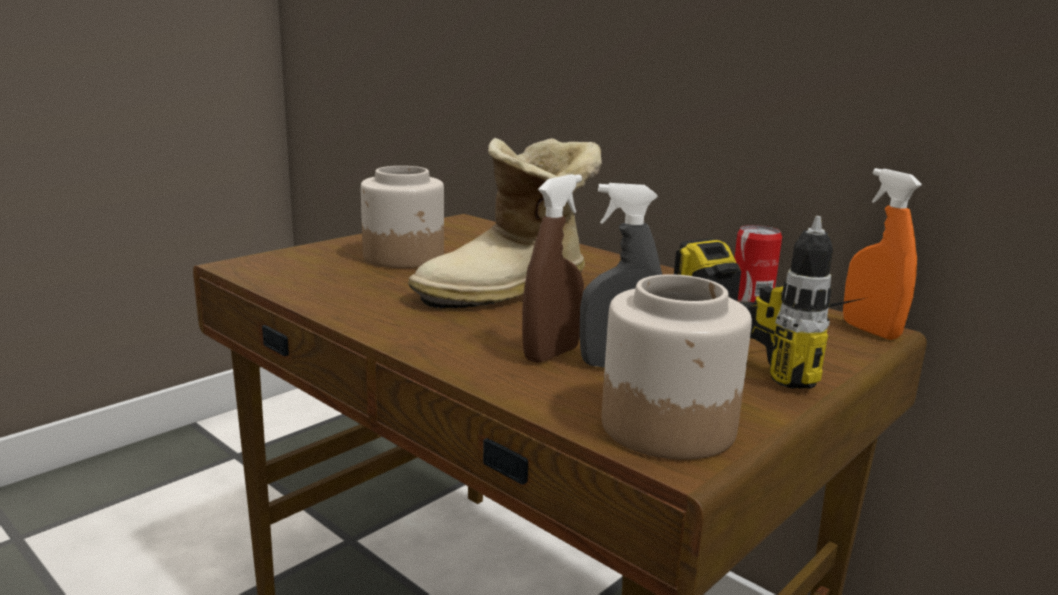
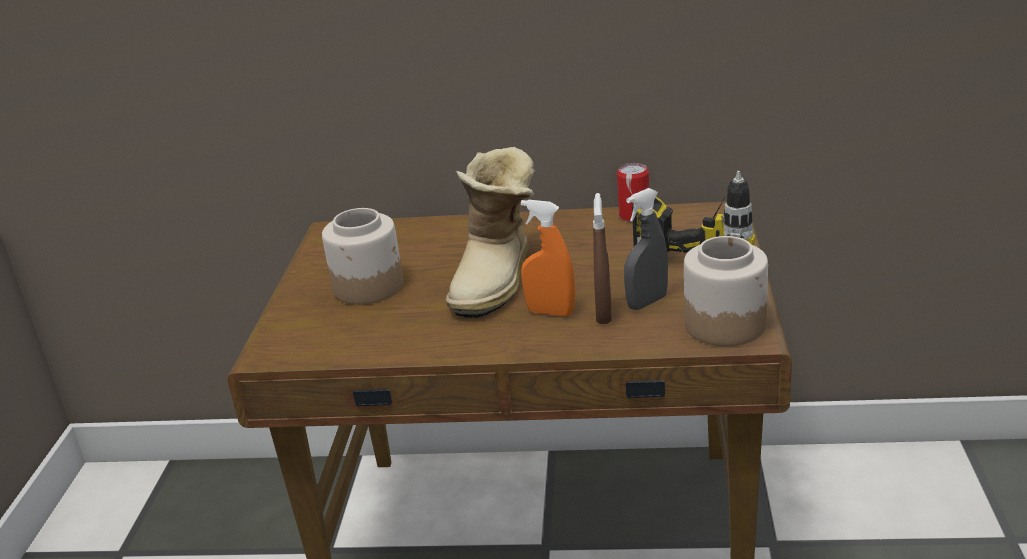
camera: 35 degrees left, 10 degrees up
(870, 331) = (722, 212): orange spray bottle -> orange spray bottle (550, 312)

